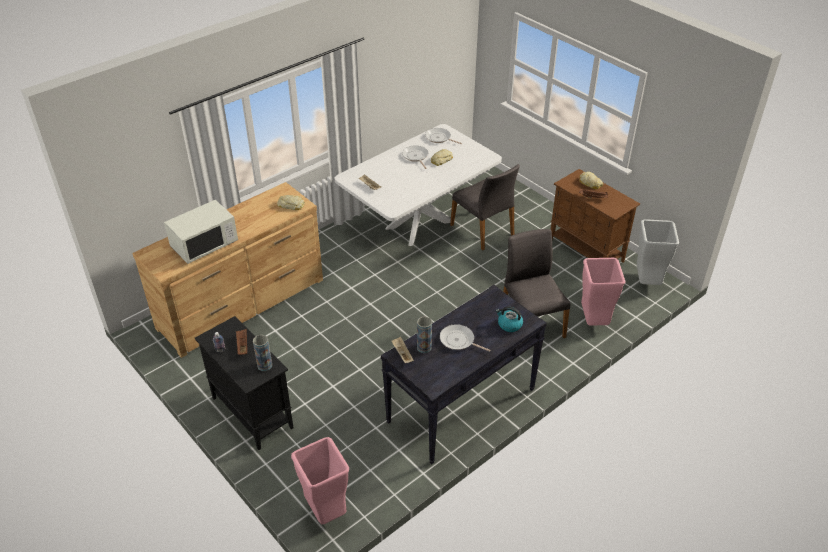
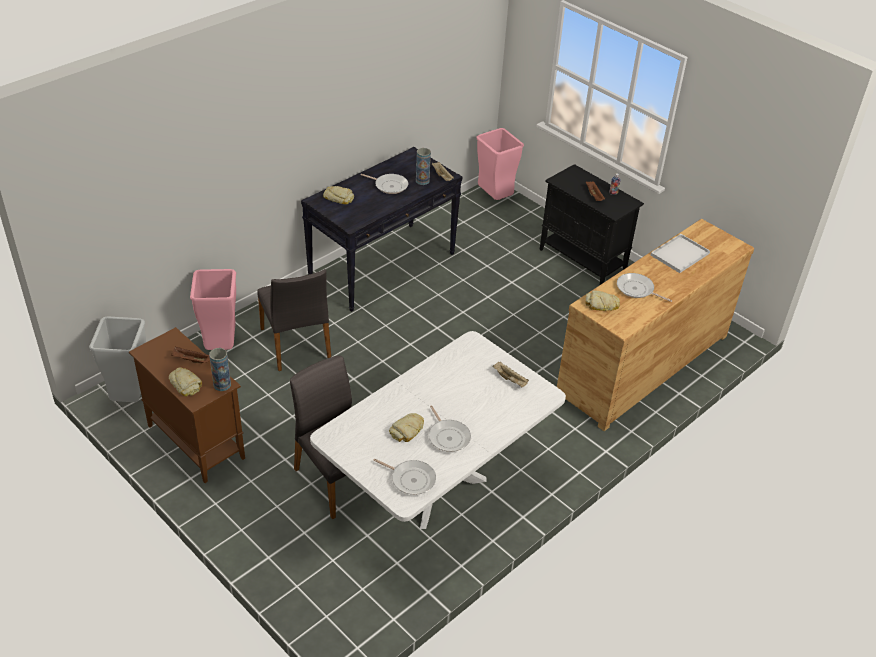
camera: 175 degrees right, 0 degrees up
(204, 245) = (679, 255): white microwave -> white tray
(257, 216) = (637, 289): none -> frying pan
(264, 365) = (567, 181): vase -> vase (222, 385)
(509, 325) = (339, 198): kettle -> bread

